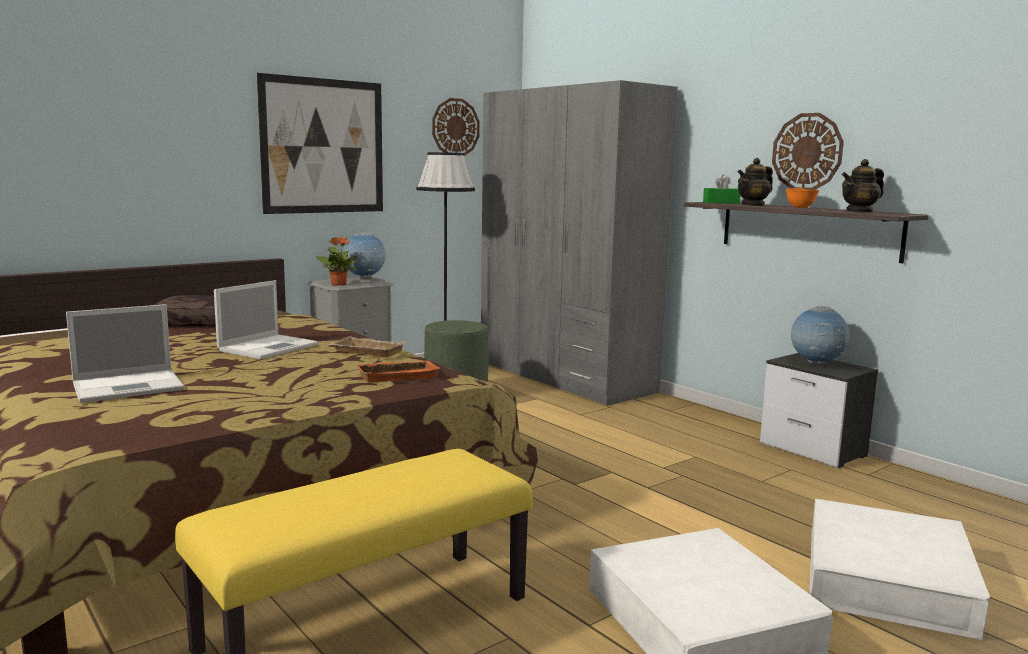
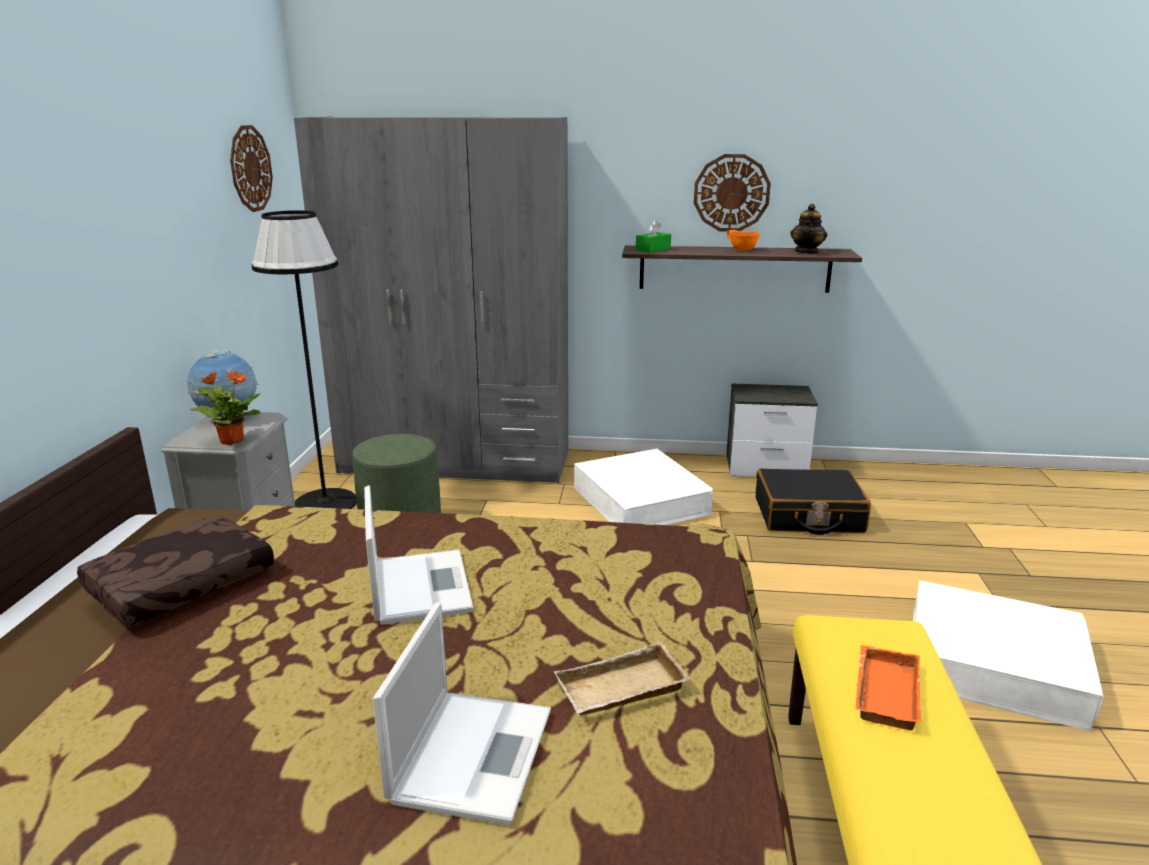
camera: 45 degrees left, 10 degrees up
(323, 146) = (133, 229): picture -> none
(366, 352) = (536, 540): beige tray -> beige tray (620, 691)
(398, 375) = (663, 560): orange tray -> orange tray (883, 691)
(753, 205) = (698, 251): teapot -> none
(772, 485) = (808, 516): none -> black suitcase
(816, 364) = (771, 394): globe -> none
(887, 580) = (988, 565): white storage box -> white storage box (640, 501)

